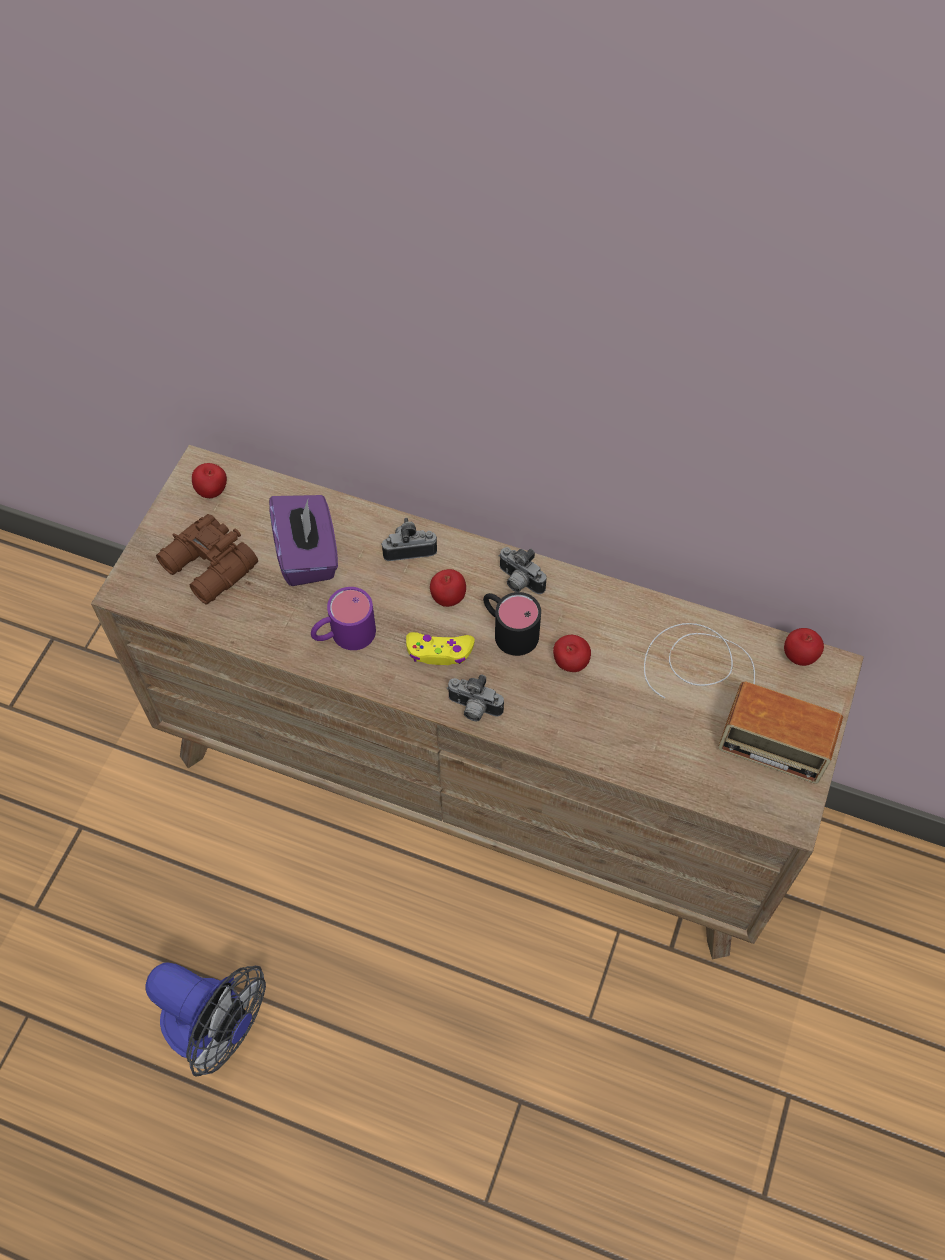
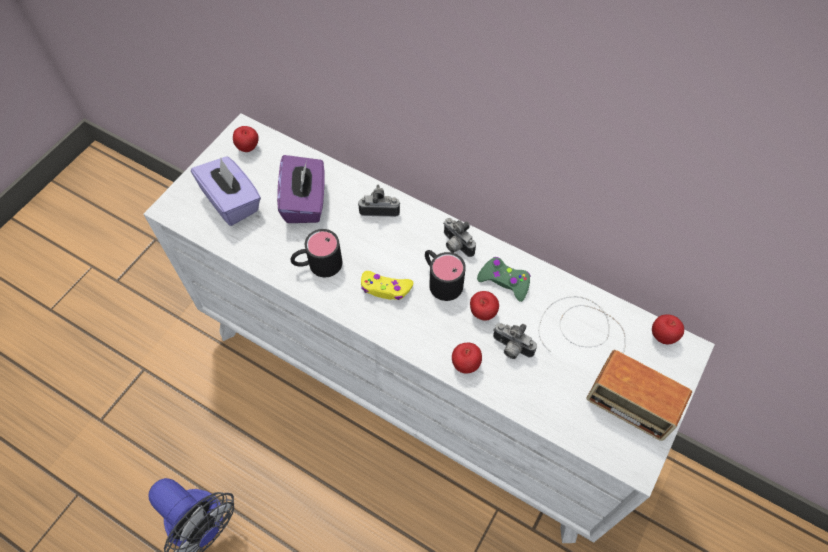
camera: 10 degrees right, 0 degrees up
(209, 569) = (232, 202): brown binoculars -> purple tissue box
(343, 635) = (317, 265): purple mug -> black mug
(448, 598) = (400, 249): apple -> apple (465, 364)
(473, 709) = (402, 336): camera -> camera (511, 348)
(474, 782) = (415, 384): brown dresser -> white dresser
(590, 619) = (504, 281): none -> green game controller

